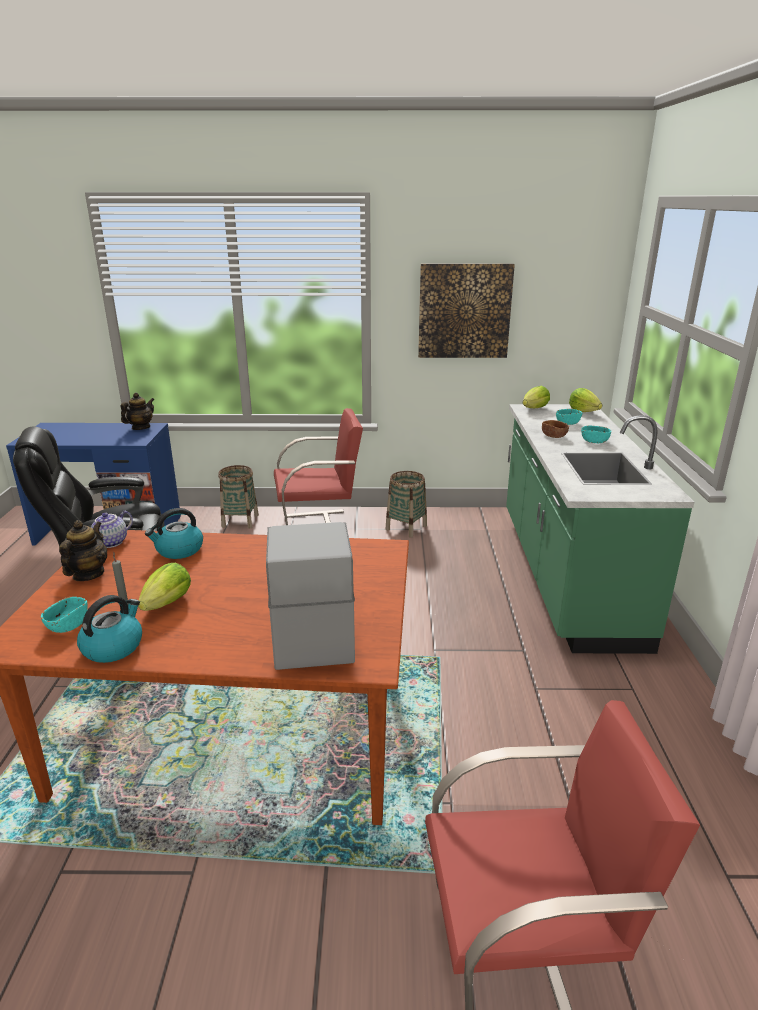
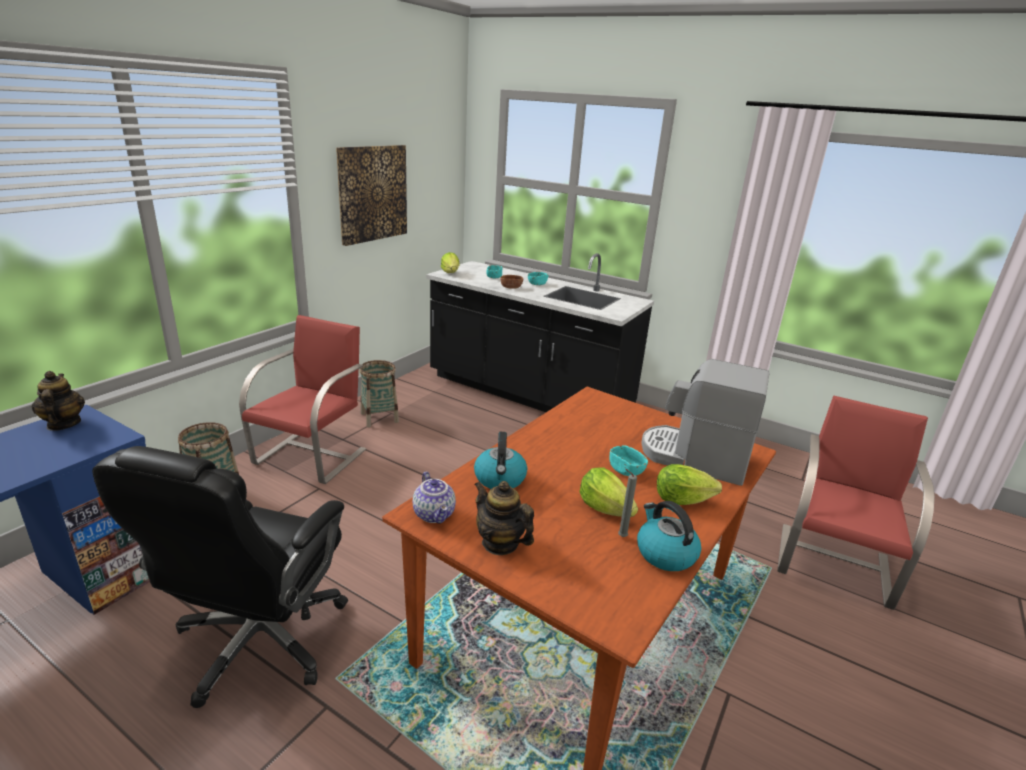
camera: 60 degrees left, 0 degrees up
(68, 625) = (605, 574): turquoise bowl -> turquoise bowl (626, 470)
(565, 575) = (528, 395): green counter -> black counter
(583, 411) = (480, 267): lettuce -> lettuce (681, 500)

